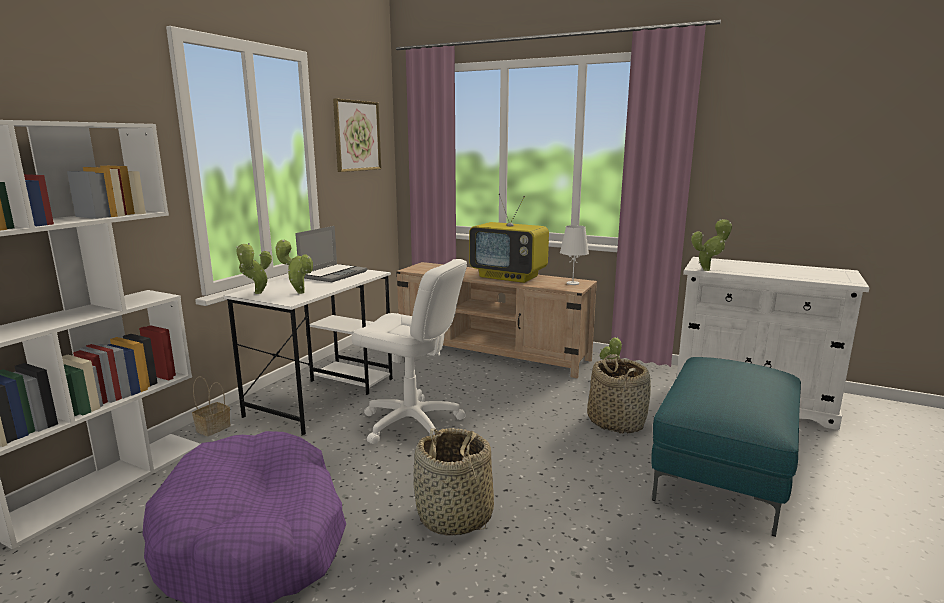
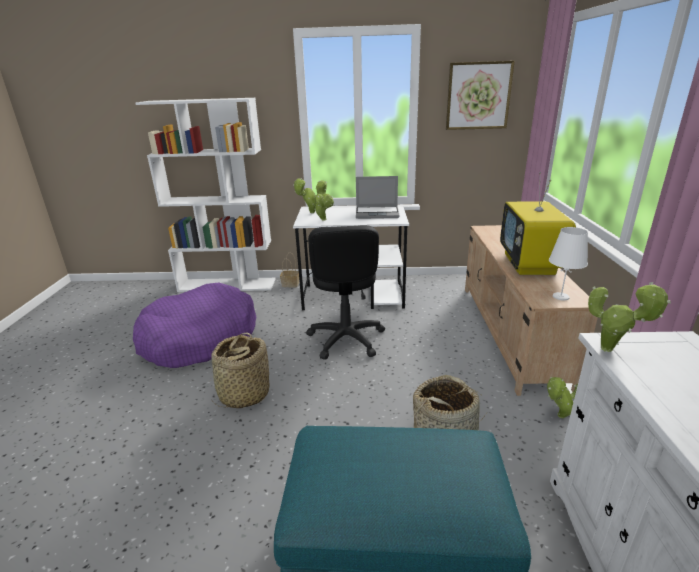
camera: 65 degrees right, 10 degrees up
(411, 423) = (346, 339): white office chair -> black office chair

